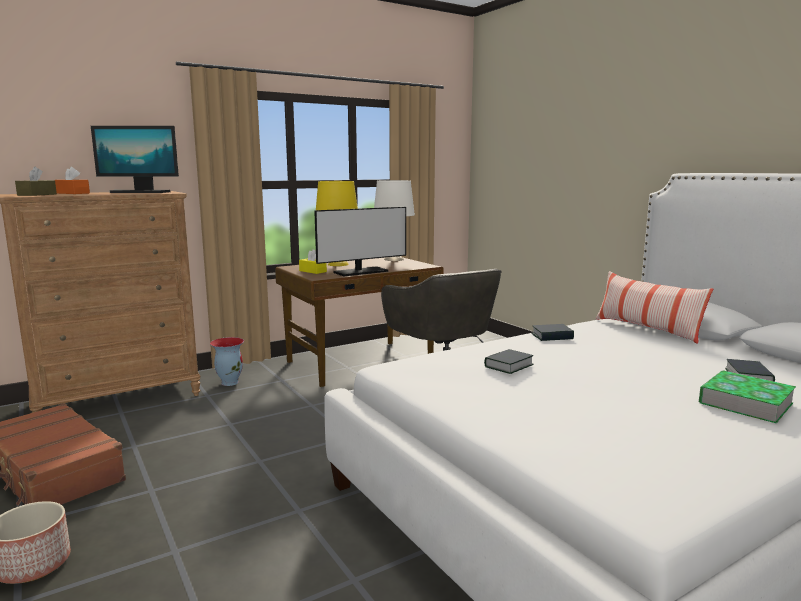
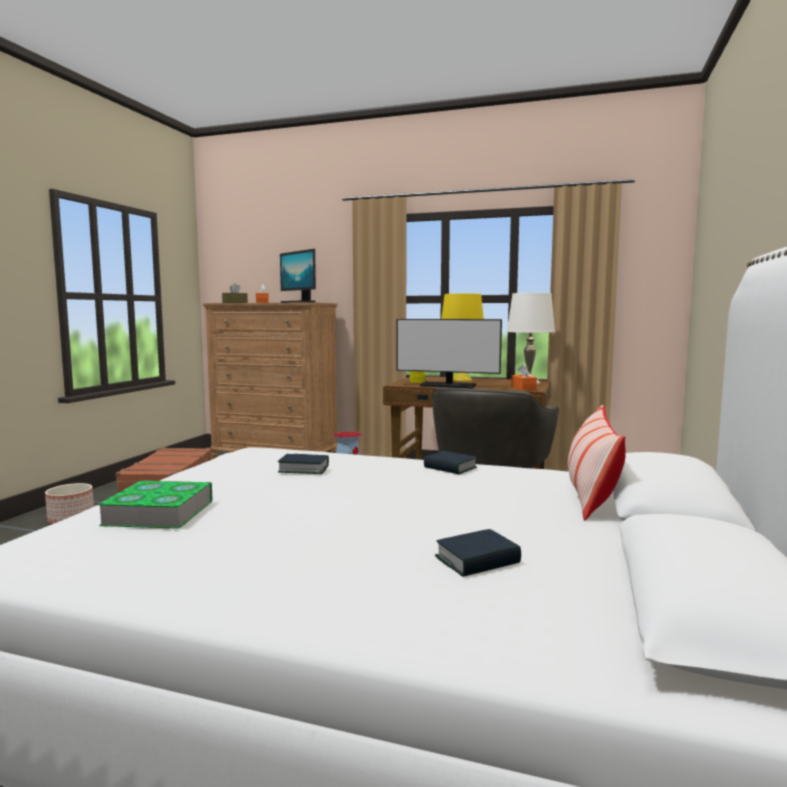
camera: 50 degrees right, 5 degrees down
(418, 265) = (523, 388): none -> orange tissue box
(745, 403) = (350, 567): book -> book (159, 512)

